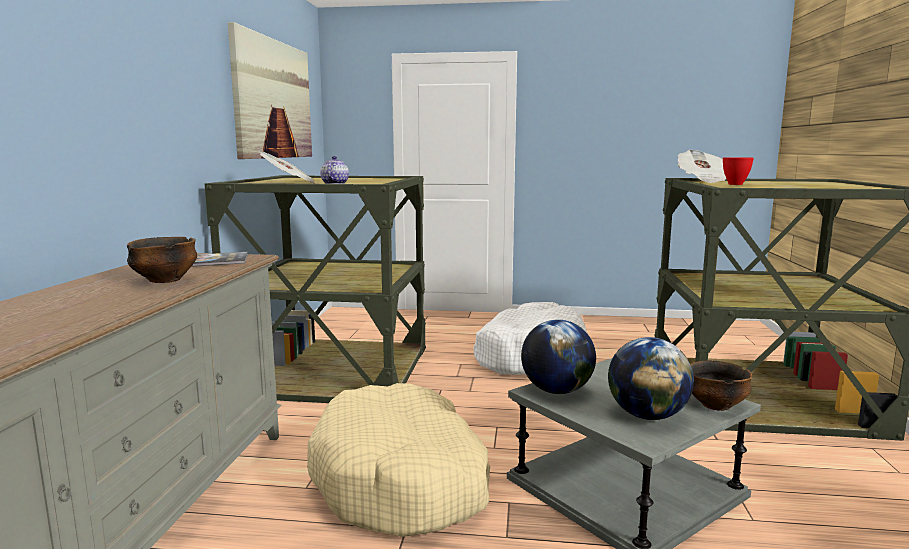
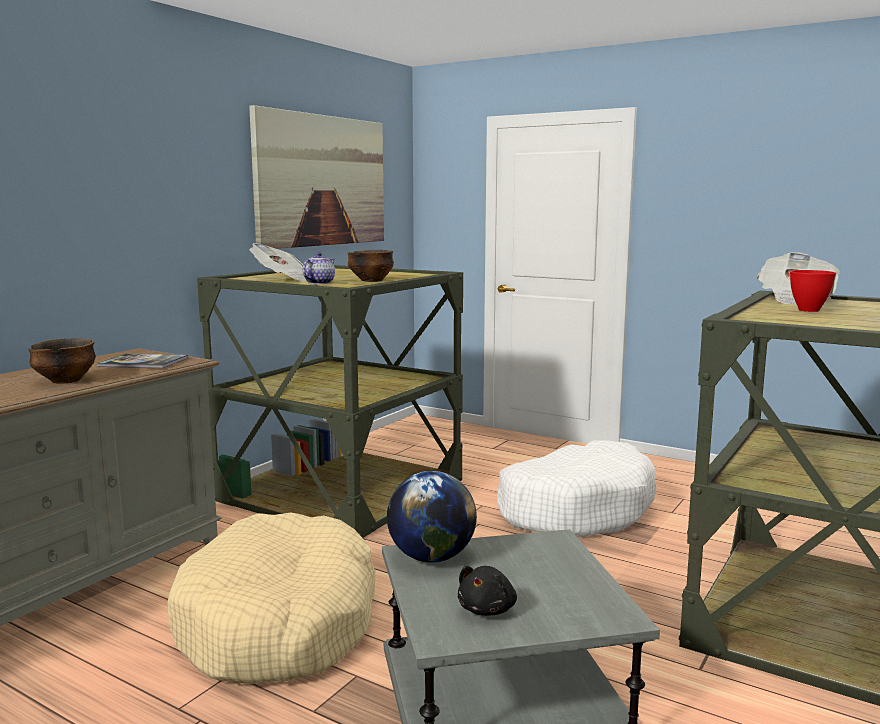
camera: 25 degrees right, 0 degrees up
(647, 415) = (488, 609): globe -> black plush toy
(715, 406) = (593, 617): bowl -> bowl (371, 281)

